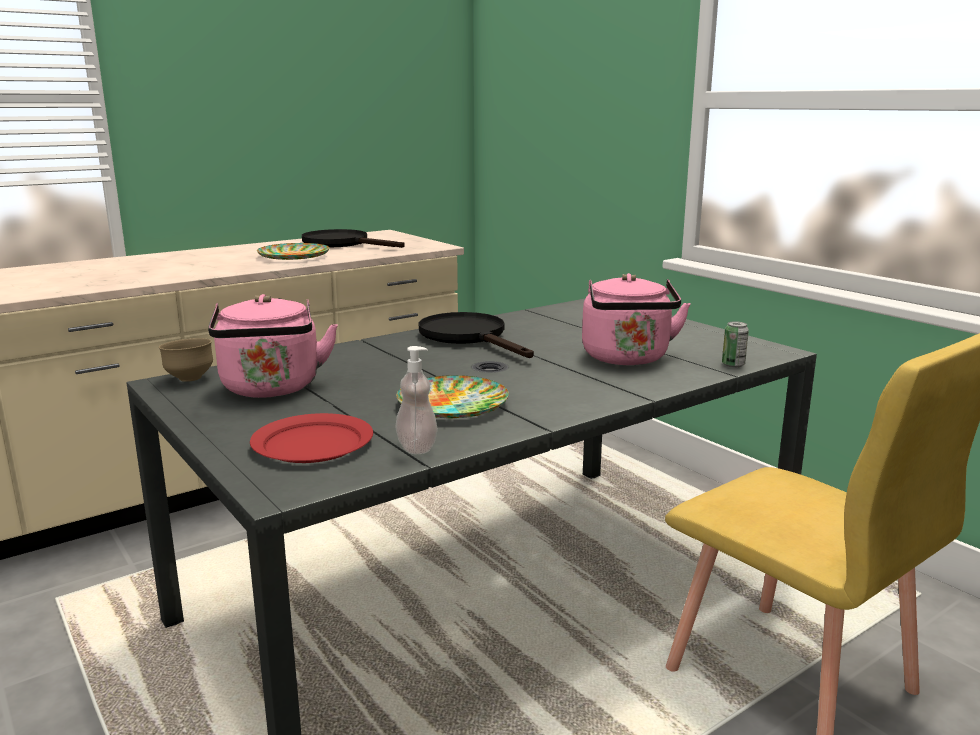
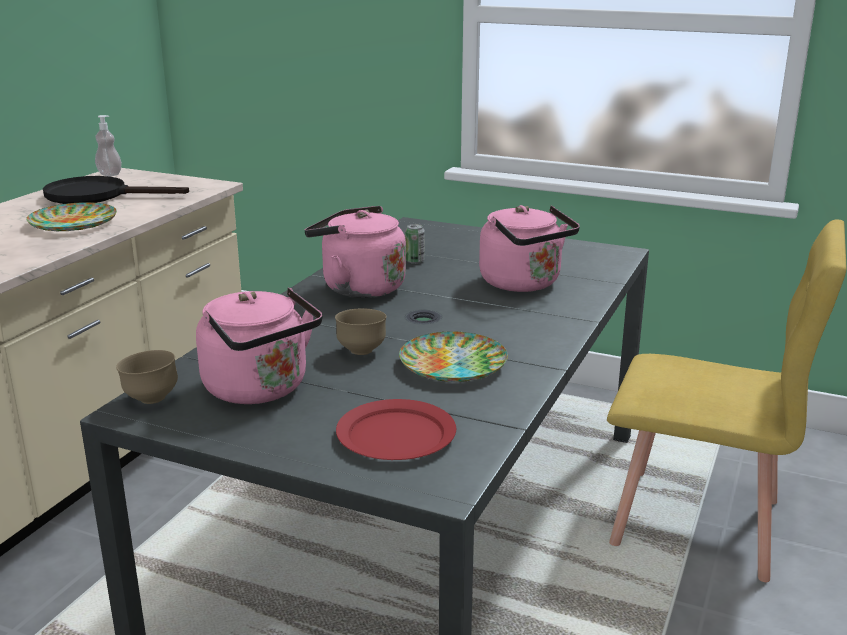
camera: 30 degrees left, 5 degrees up
(393, 380) = (361, 351): none -> brown bowl
(417, 448) = (489, 414): soap dispenser -> soap dispenser (109, 174)
(469, 337) = (358, 287): black frying pan -> pink kettle
(733, 365) = (608, 273): can -> can (415, 261)

